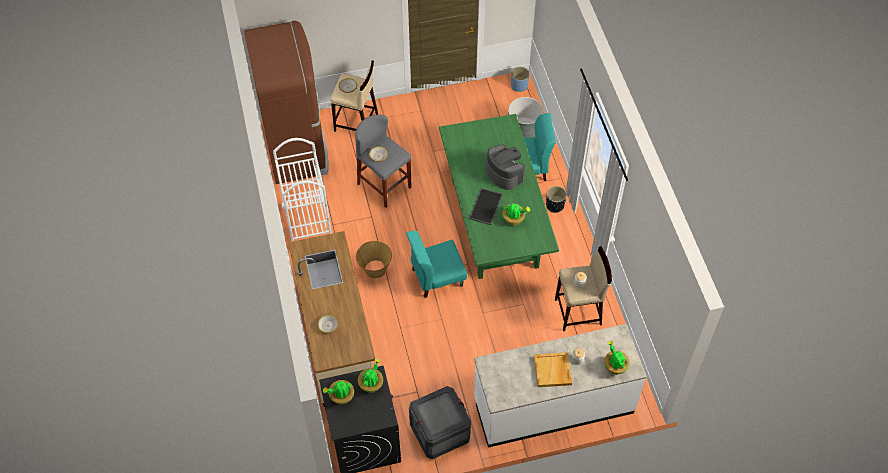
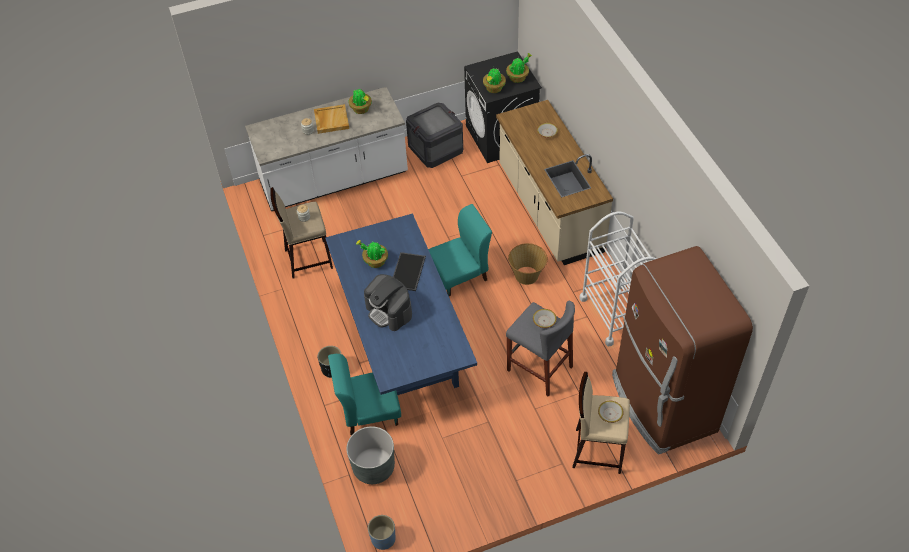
camera: 175 degrees right, 5 degrees down
(494, 222) = (403, 341): green dining table -> blue dining table
(614, 366) = (273, 129): potted plant -> potted plant (361, 109)

